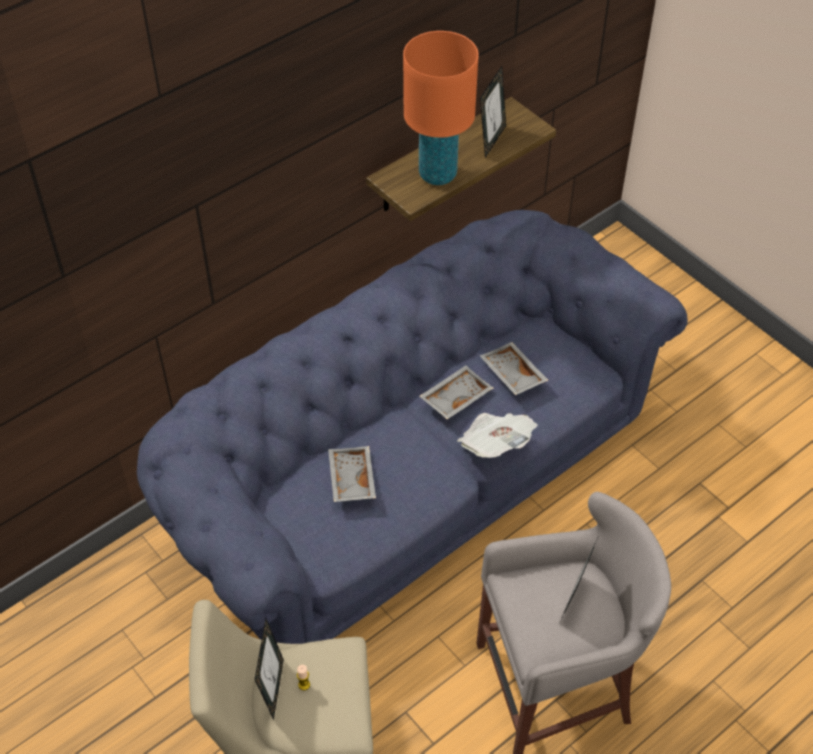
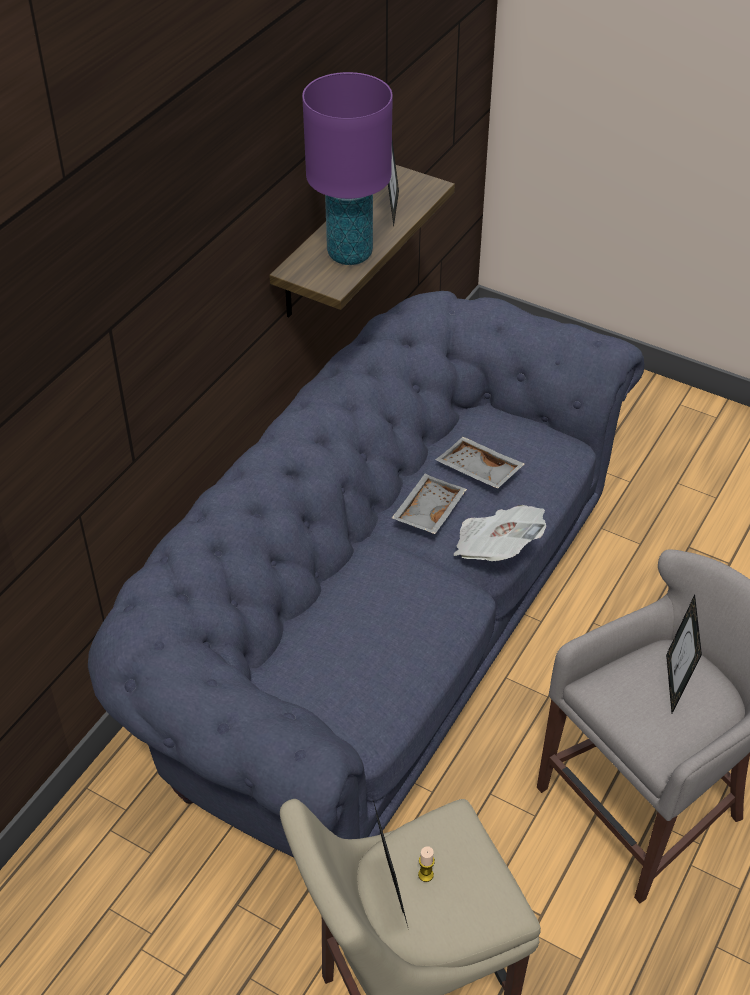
camera: 20 degrees left, 5 degrees down
(350, 479) = (352, 632): grey tray -> none
(437, 174) = (350, 254): orange table lamp -> purple table lamp

